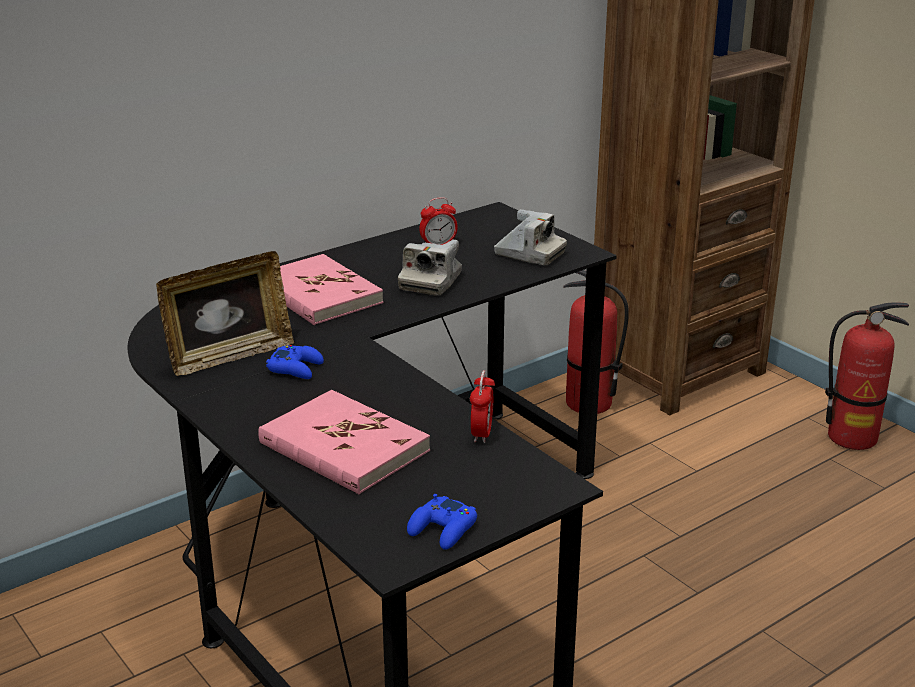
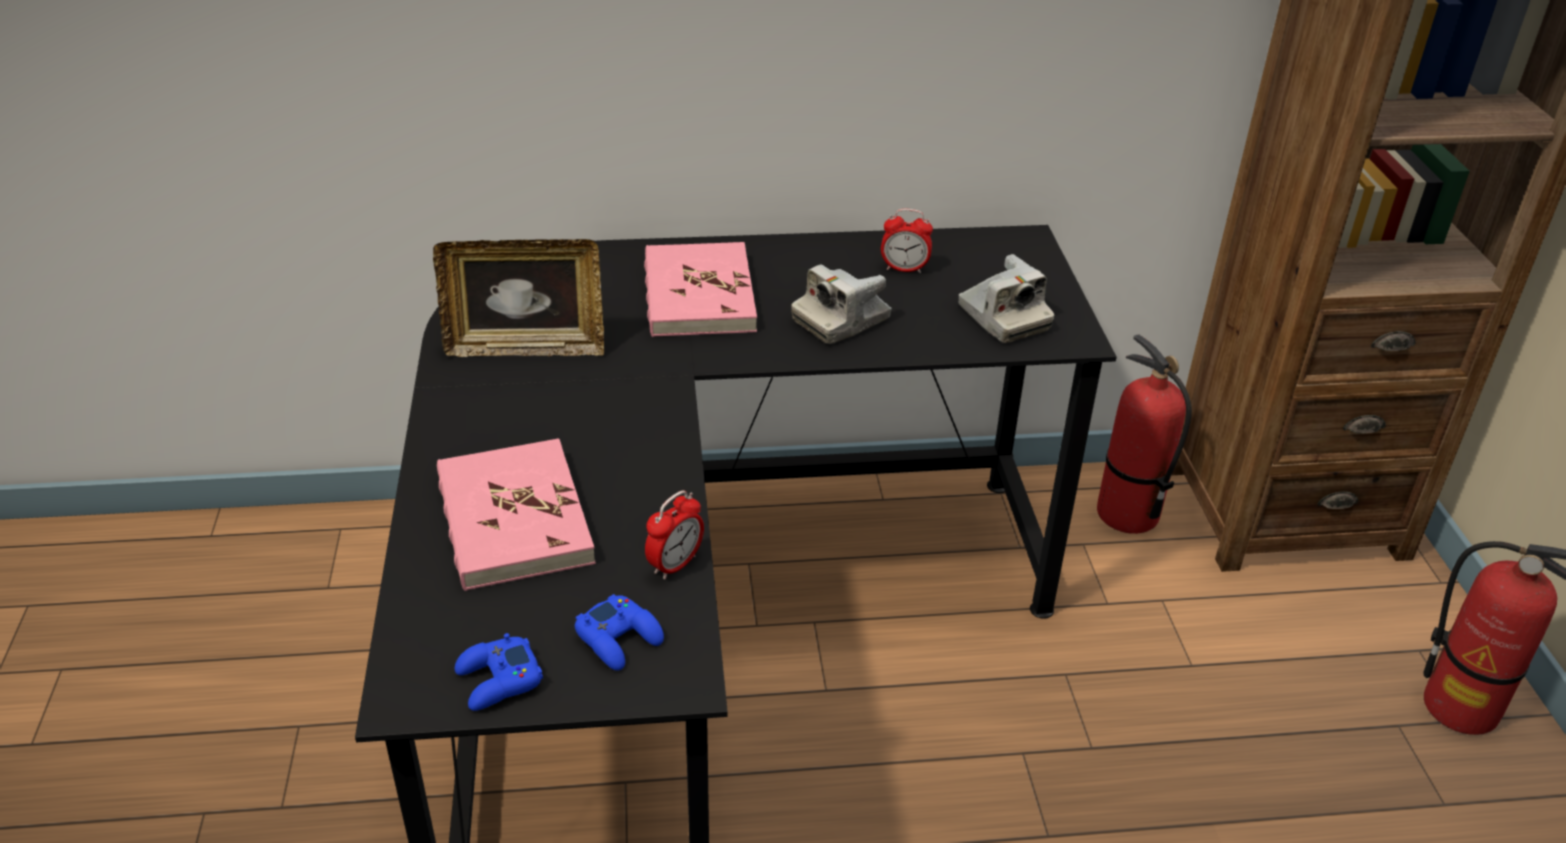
camera: 30 degrees right, 10 degrees up
(296, 368) = (574, 390): blue game controller -> blue game controller (619, 639)

